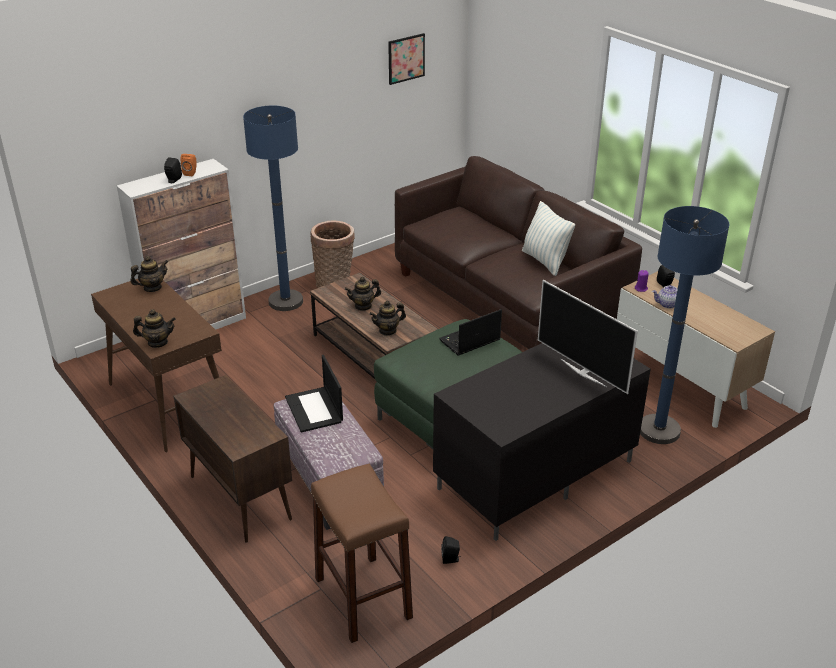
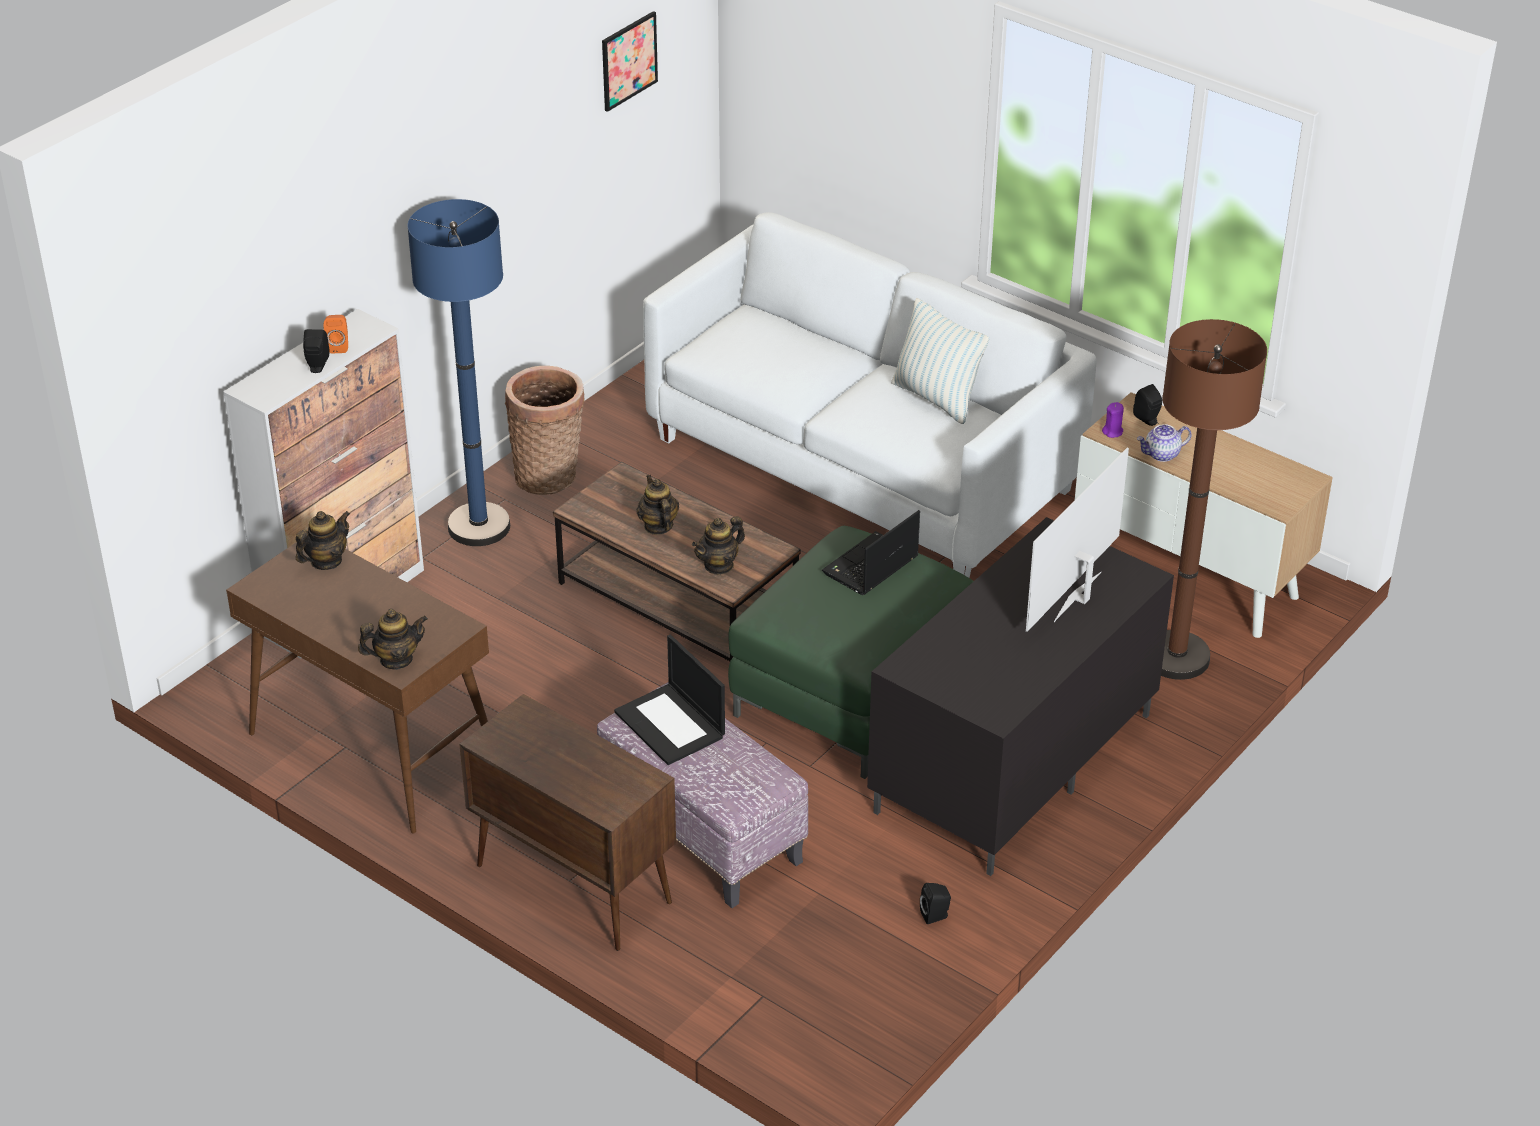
camera: 15 degrees left, 5 degrees up
(363, 306) = (658, 526): teapot -> teapot turned 105 degrees clockwise
(363, 598) = (831, 996): brown stool -> none
(507, 301) = (863, 464): brown sofa -> white sofa
(583, 372) = (1079, 598): television -> television turned 90 degrees clockwise
(659, 430) = (1176, 657): blue floor lamp -> brown floor lamp

